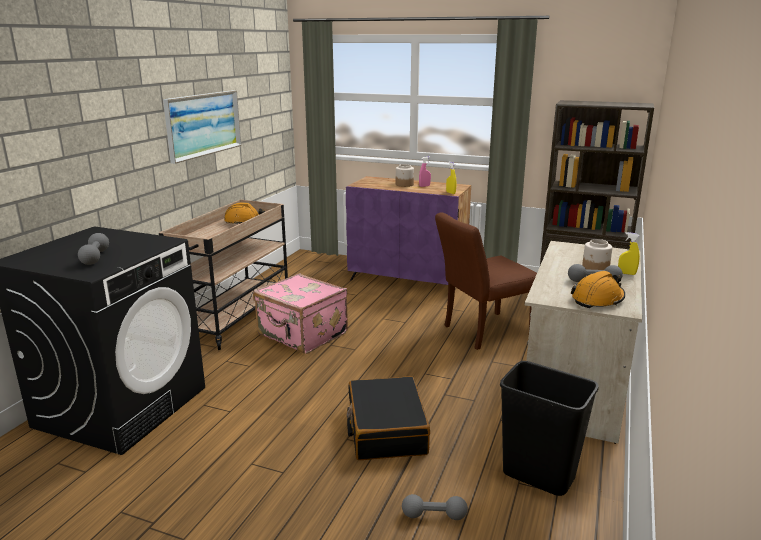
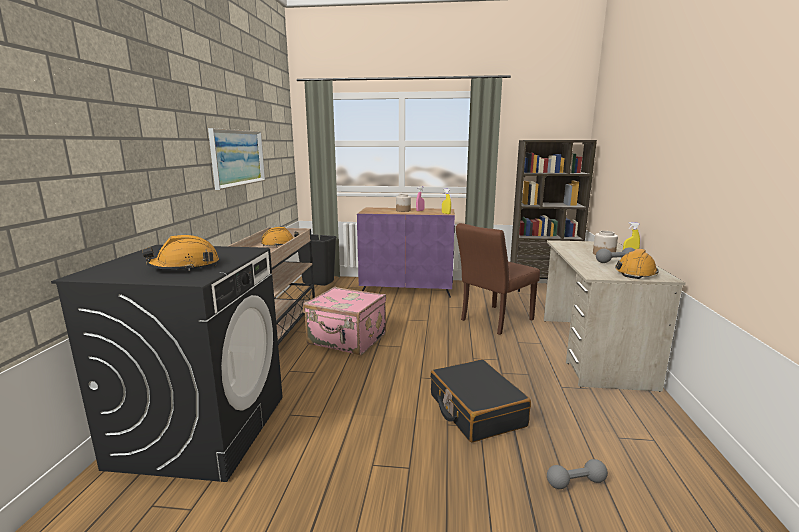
camera: 15 degrees left, 5 degrees down
(95, 257) = (185, 267): grey dumbbell -> orange hard hat
(539, 475) = (628, 428): black trash can -> black trash can (319, 282)

